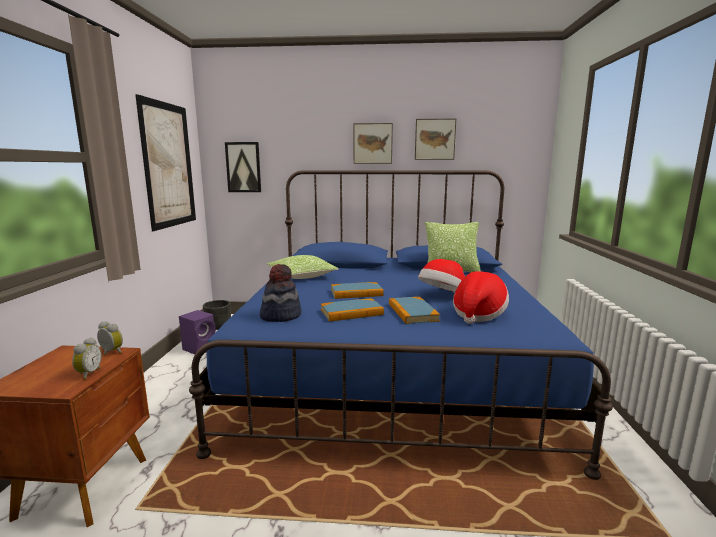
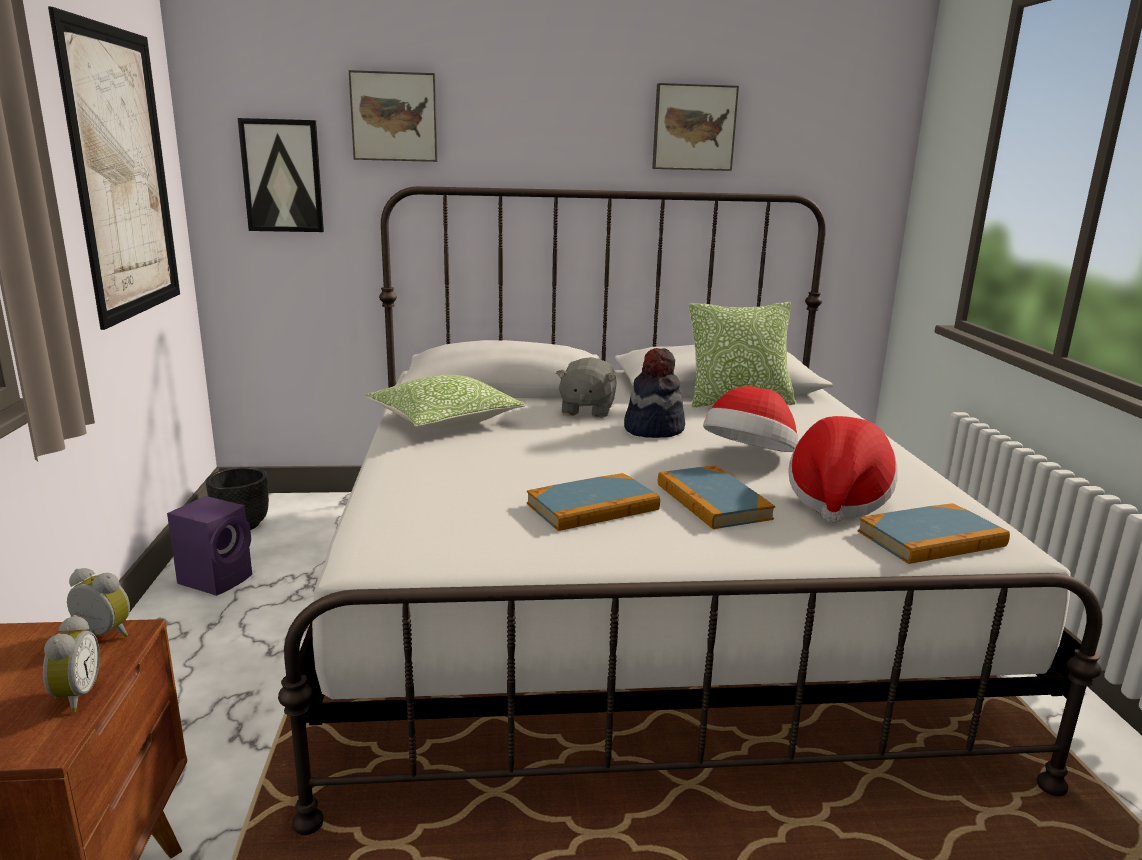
camera: 10 degrees left, 5 degrees up
(280, 315) = (449, 521): hat -> hat (653, 429)
(356, 293) = (578, 459): book -> book (931, 539)
(372, 273) = (586, 410): none -> grey plush toy
(373, 143) = (567, 132): picture -> picture (394, 117)
(390, 369) = (631, 601): blue bed -> white bed

